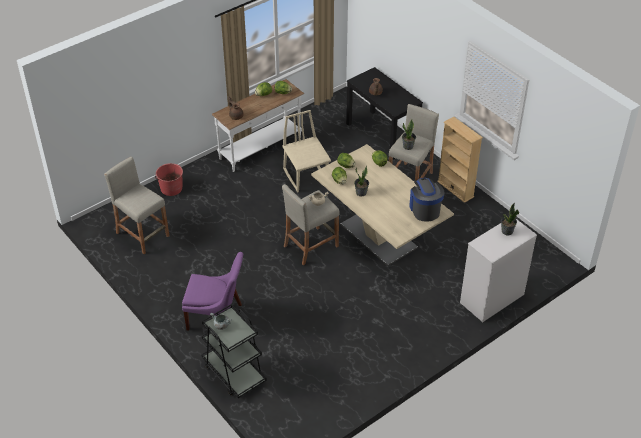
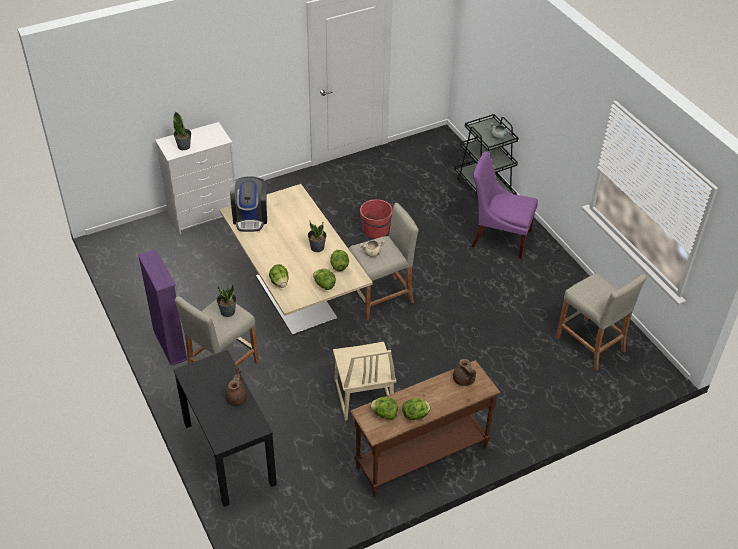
camera: 170 degrees left, 0 degrees up
(171, 188) = (557, 407): red bucket -> red bucket (376, 230)
(261, 149) = (421, 456): white console table -> brown console table
(455, 189) = (170, 344): beige bookcase -> purple bookcase

